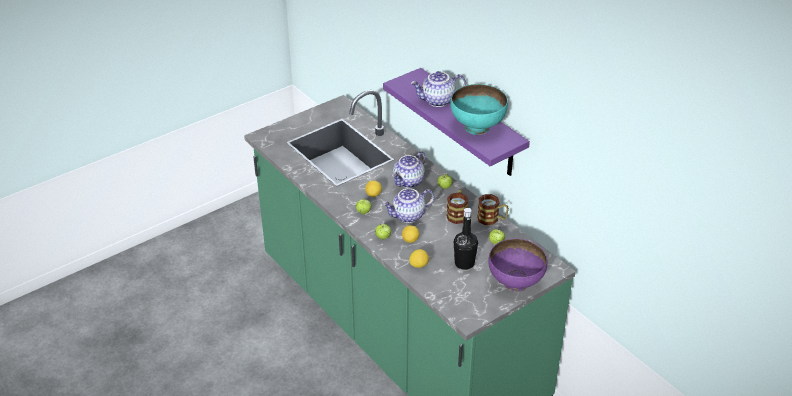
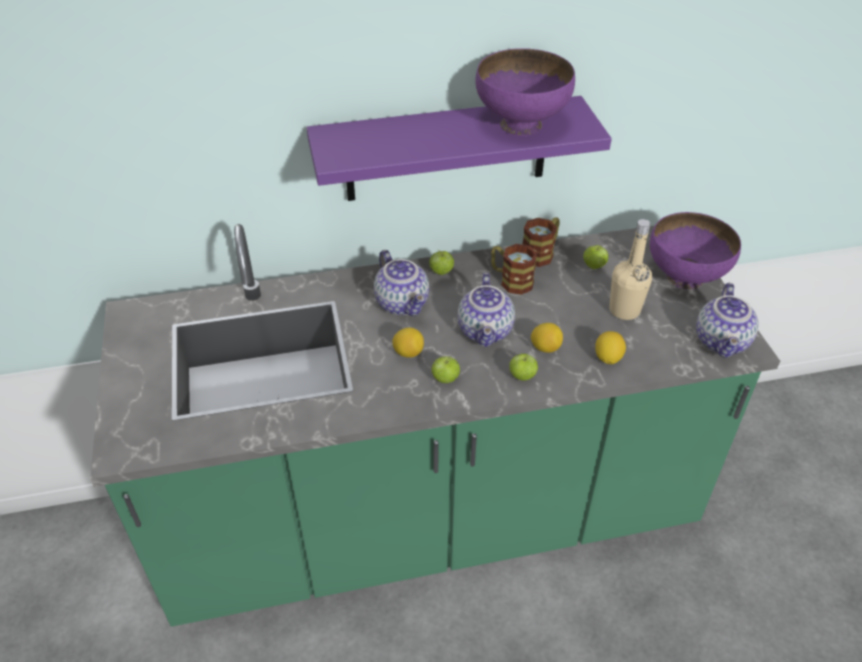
camera: 65 degrees left, 5 degrees up
(438, 101) = (421, 137): teapot -> teapot (723, 342)
(464, 263) = (624, 310): black bottle -> beige bottle
(477, 128) = (522, 124): turquoise bowl -> purple bowl

